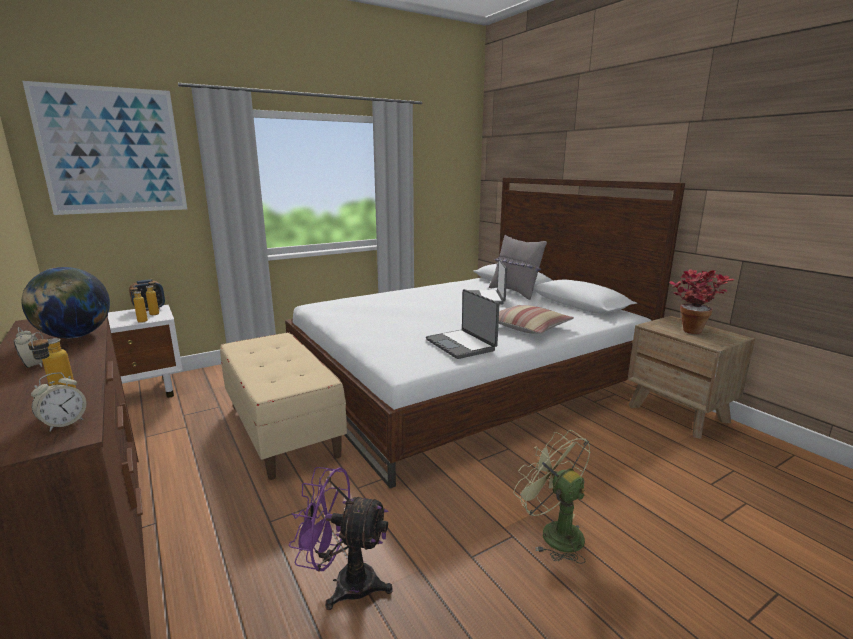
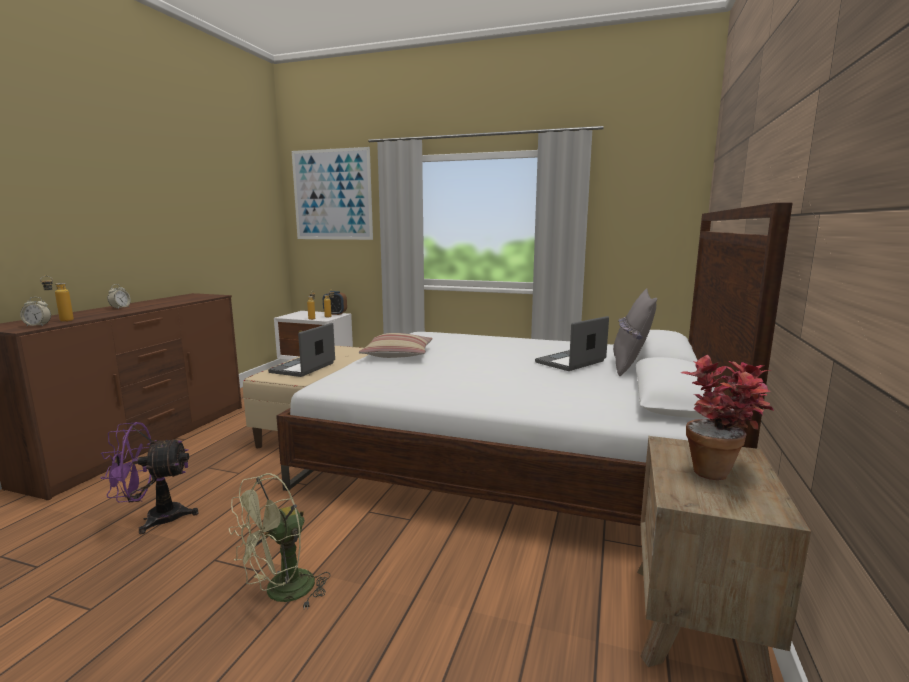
camera: 50 degrees right, 5 degrees down
(75, 336) = (173, 302): globe -> none
(345, 583) = (155, 518): purple fan -> purple fan turned 75 degrees counterclockwise
(461, 345) = (409, 385): laptop -> laptop (304, 368)
(528, 327) = (517, 395): pillow -> pillow (398, 354)
(553, 532) = (281, 593): green fan -> green fan turned 150 degrees counterclockwise

